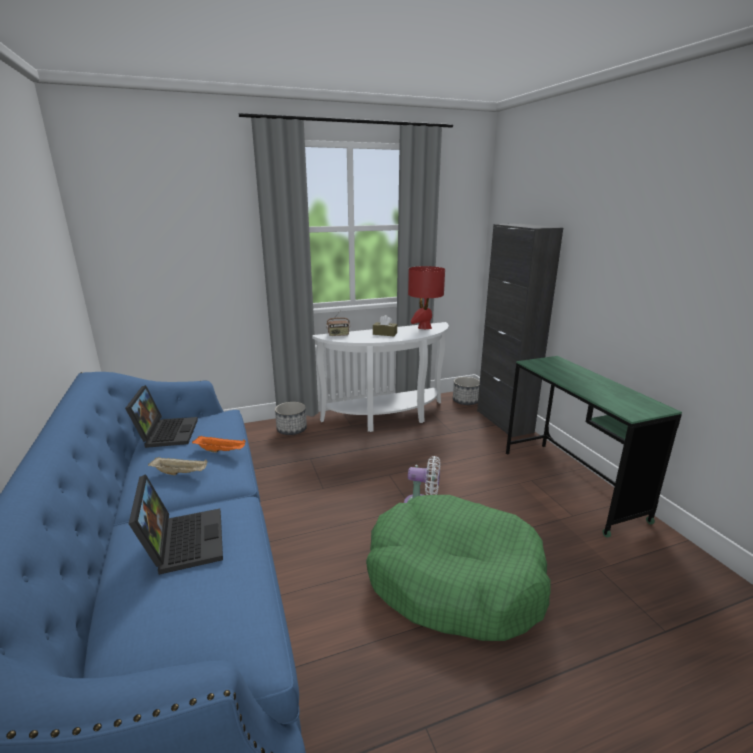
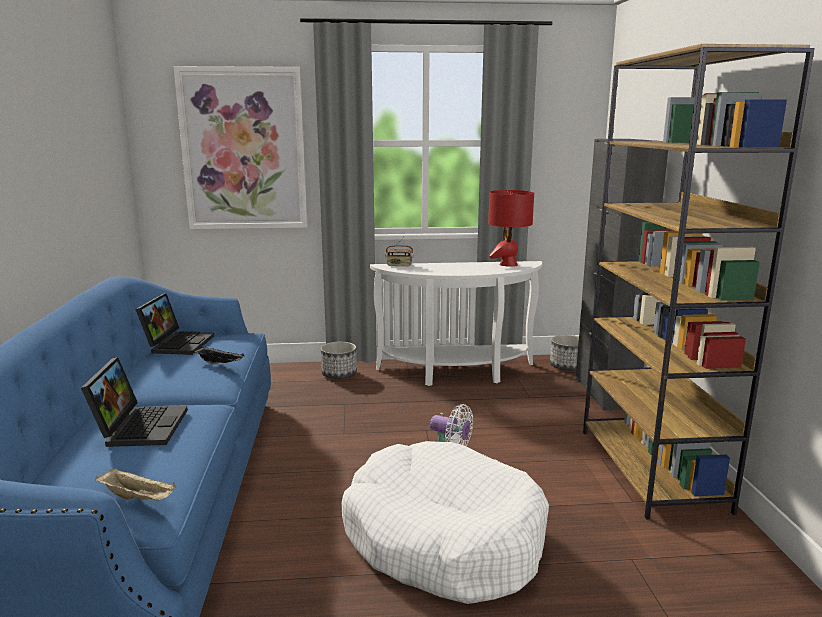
camera: 15 degrees right, 5 degrees down
(181, 473) = (171, 376): beige tray -> beige tray (138, 498)
(189, 238) = (244, 149): none -> picture
(221, 451) = (220, 363): orange tray -> black tray
(385, 334) = (454, 267): brown tissue box -> none
(454, 579) = (443, 539): green dog bed -> white dog bed
(570, 484) = (652, 469): green desk -> brown bookcase

